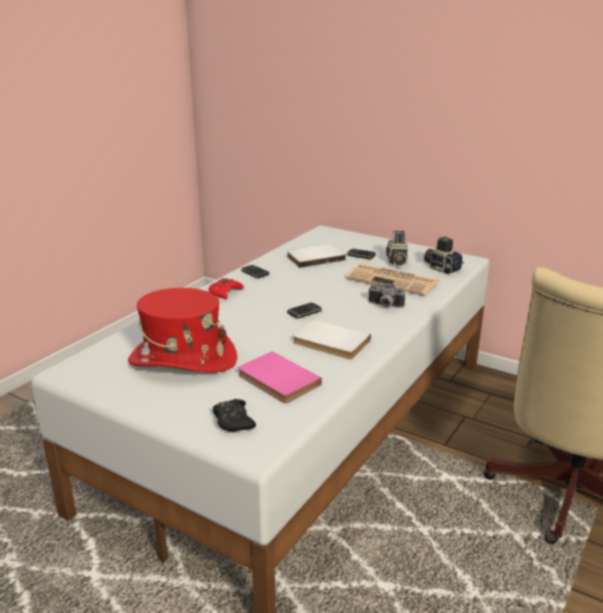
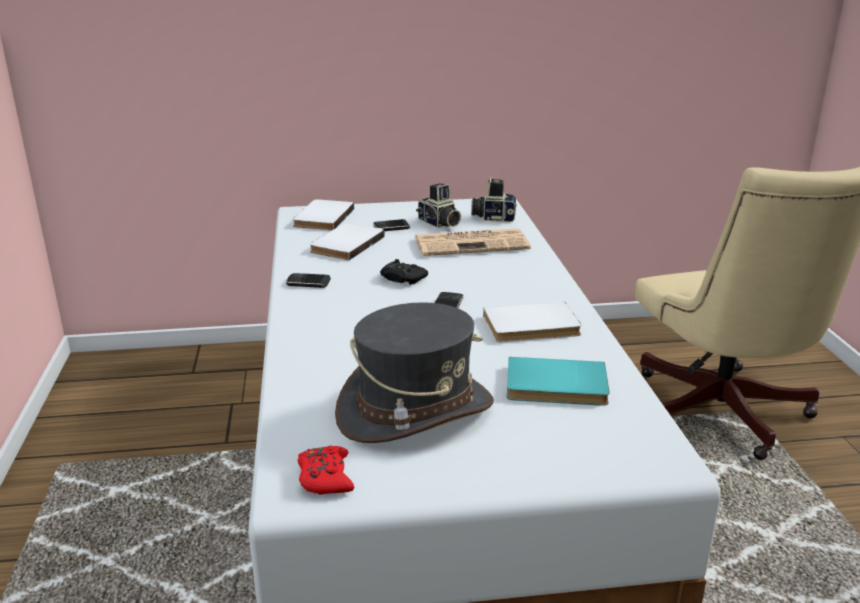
camera: 40 degrees left, 0 degrees up
(182, 359) = (415, 411): red hat -> grey hat
(225, 292) = (315, 316): red game controller -> red game controller (325, 478)
(233, 421) = (596, 447): black game controller -> black game controller (402, 278)
(276, 381) = (556, 387): pink book -> turquoise book
(330, 238) = (321, 218): none -> white book
(384, 306) = (511, 271): camera -> none

